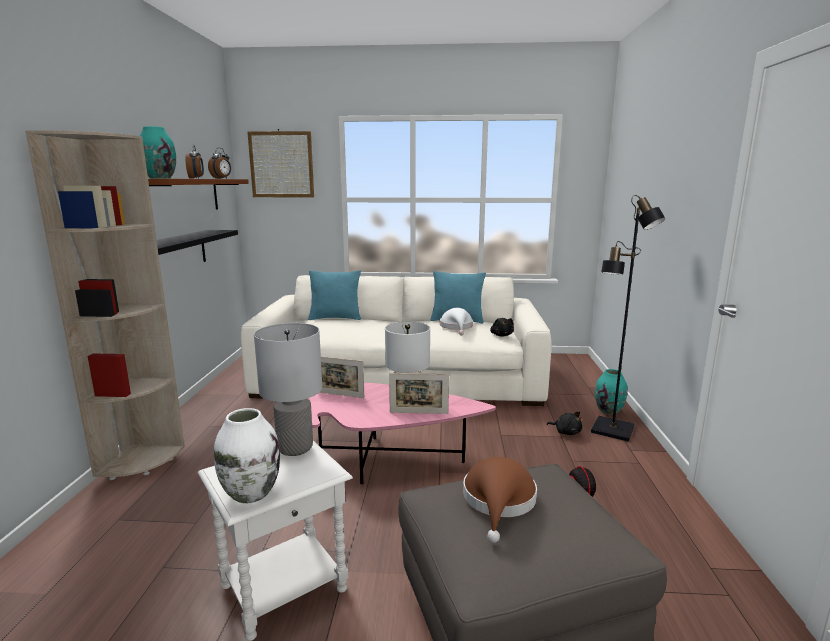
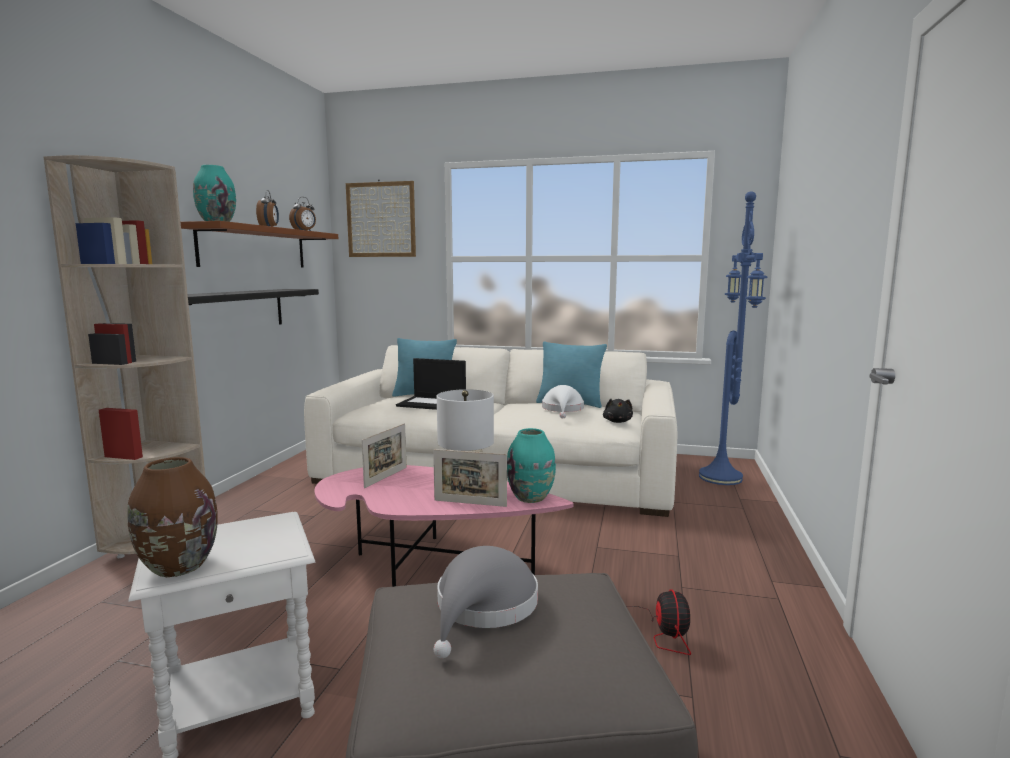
camera: 10 degrees right, 5 degrees down
(250, 493) = (178, 566): white vase -> brown vase
(295, 450) = (266, 525): grey table lamp -> none
(339, 394) = (386, 477): picture frame -> picture frame turned 90 degrees counterclockwise
(349, 326) = (433, 403): none -> laptop
(499, 501) = (484, 608): brown hat -> grey hat
(566, 432) = (687, 551): black plush toy -> none
(571, 371) = (723, 478): none -> blue floor lamp
(609, 411) = (758, 529): turquoise vase -> turquoise vase (531, 497)
(612, 429) = (754, 552): black floor lamp -> none

